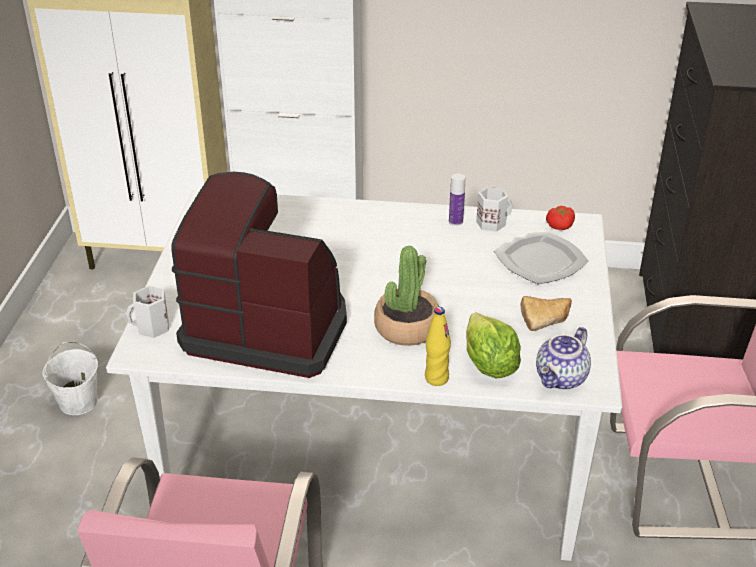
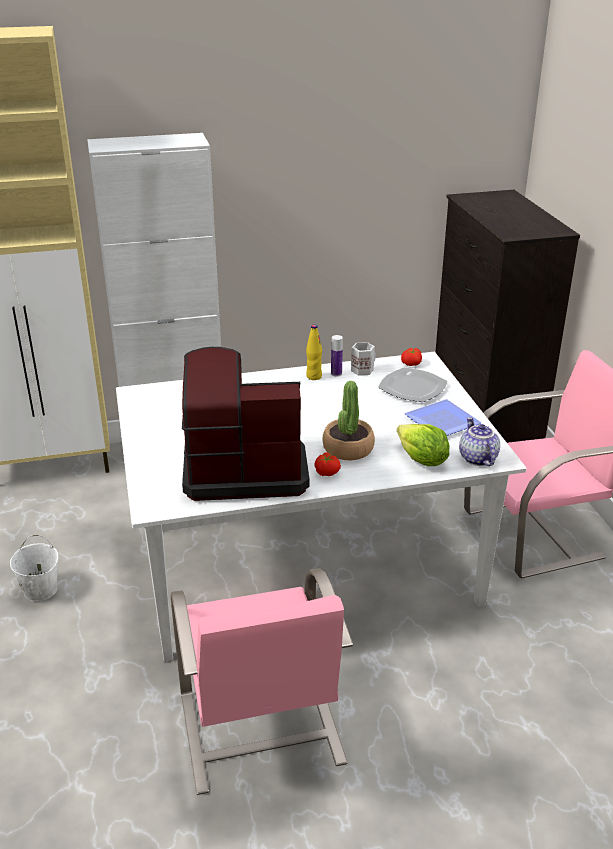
camera: 20 degrees left, 5 degrees down
(152, 328) = (151, 488): white mug -> none
(362, 354) = (327, 472): none -> tomato
(436, 378) = (391, 476): yellow bottle -> yellow bottle (314, 376)
(547, 318) = (441, 423): bread -> plate
(562, 379) = (476, 458): teapot -> teapot turned 150 degrees clockwise

